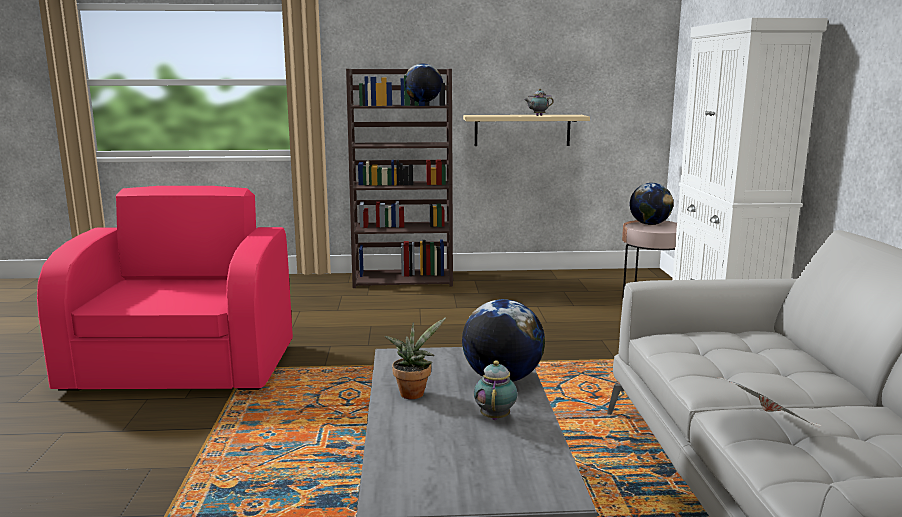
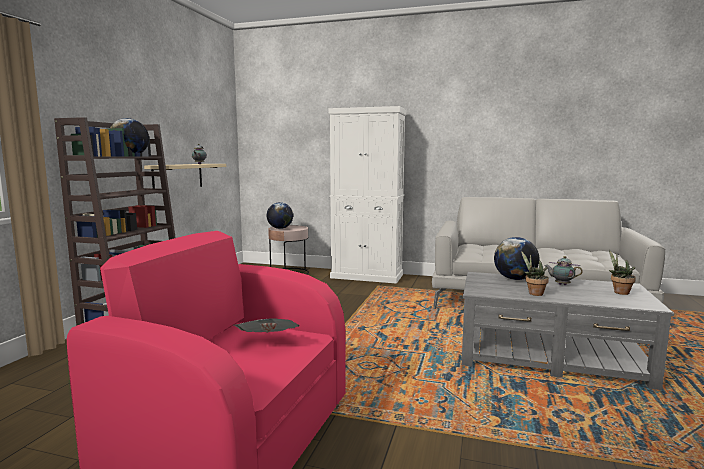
camera: 70 degrees left, 5 degrees down
(480, 472) = (619, 292): none -> potted plant
(769, 428) = (567, 257): newspaper -> newspaper (268, 343)

